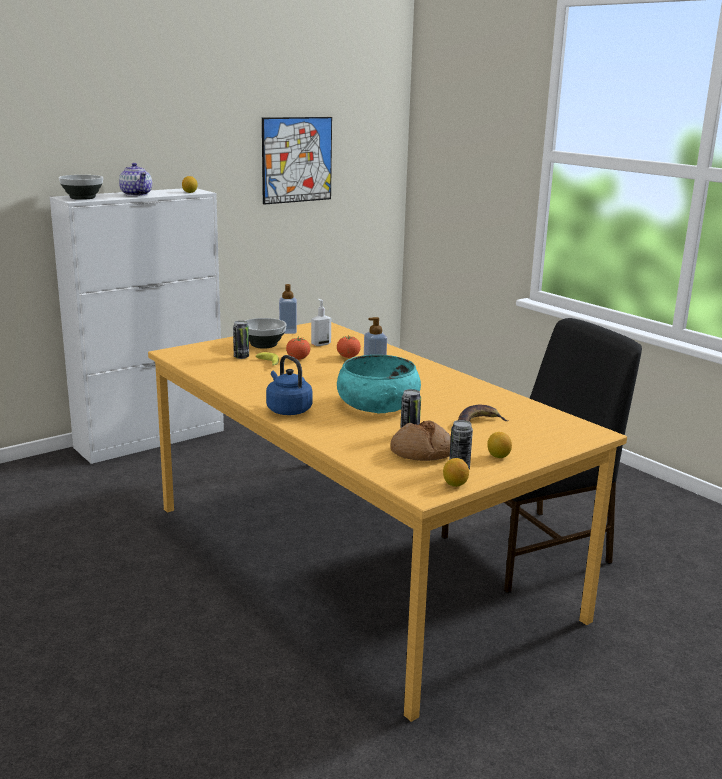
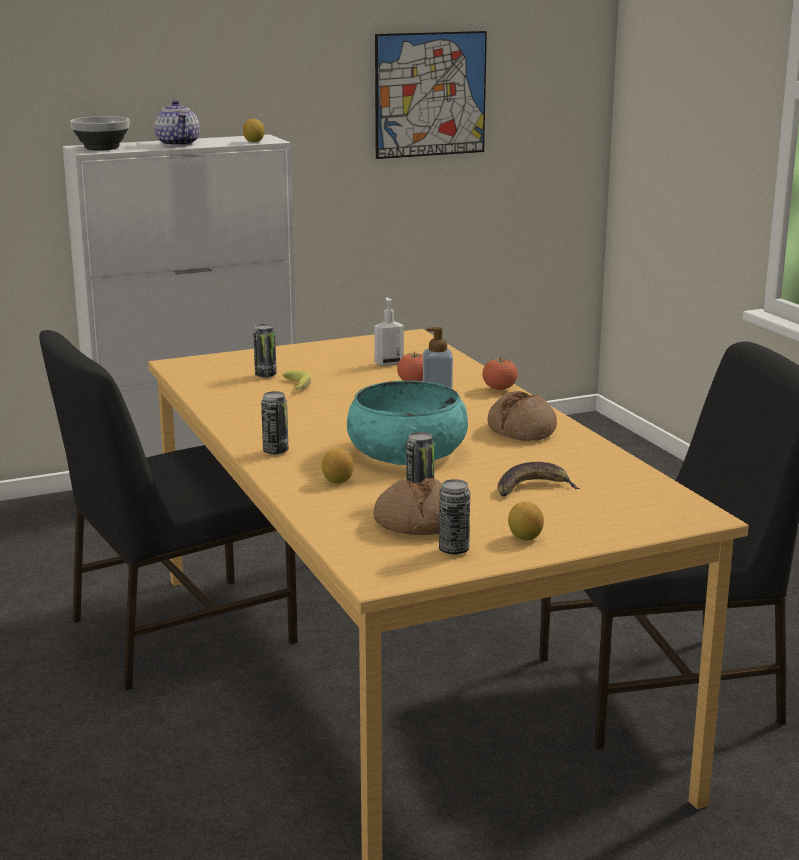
camera: 15 degrees right, 0 degrees up
(186, 545) = (178, 631): none -> black chair
(263, 345) = (307, 360): bowl -> none
(287, 410) = (275, 451): blue kettle -> can
(288, 331) = (355, 343): soap dispenser -> none
(298, 359) = (341, 382): tomato -> tomato (499, 389)
(442, 384) = (522, 430): none -> bread
(454, 484) = (431, 570): lemon -> lemon (337, 481)

